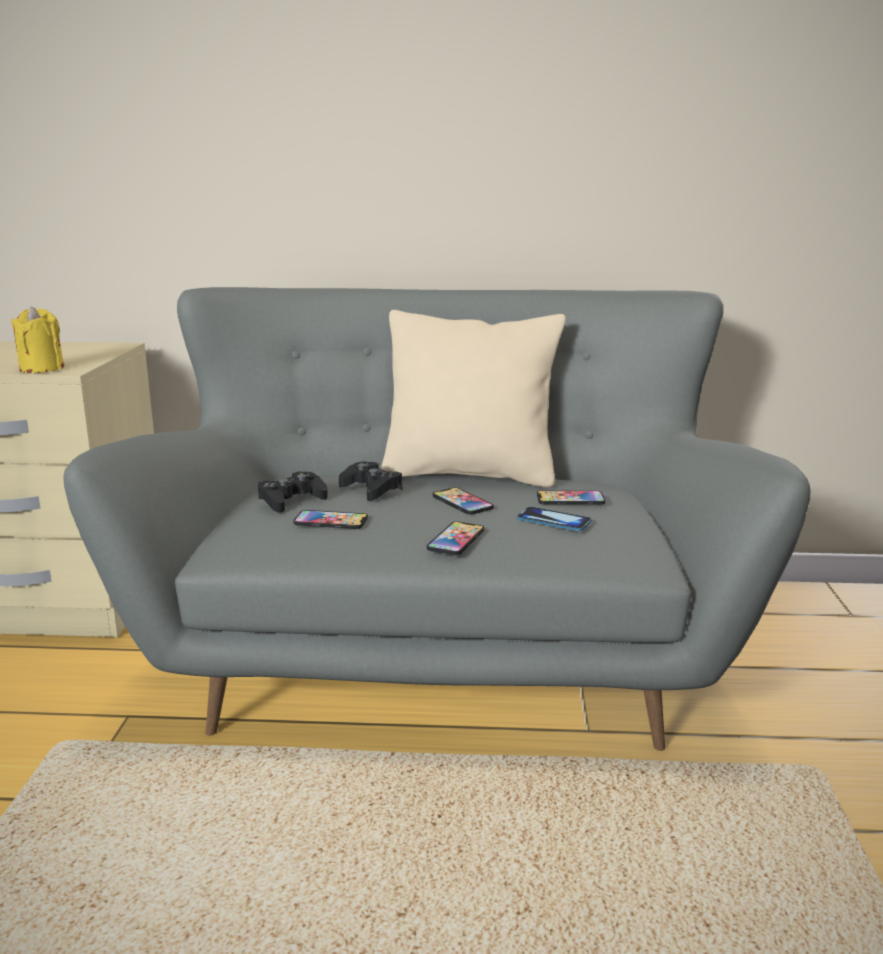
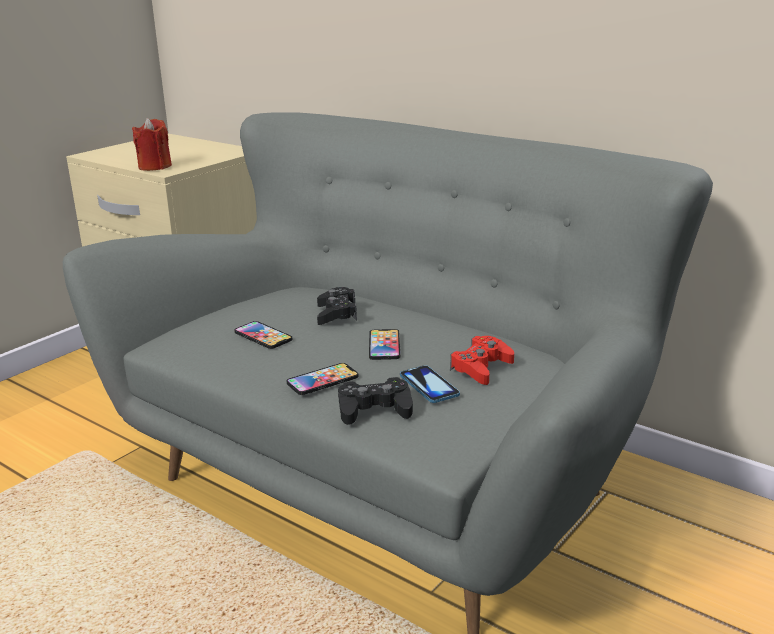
camera: 35 degrees right, 5 degrees up
(42, 368) = (155, 167): yellow candle -> red candle
(291, 500) = (267, 309): black game controller -> black game controller (374, 409)
(470, 474) = (444, 318): beige pillow -> none
(570, 499) = (481, 367): phone -> red game controller

